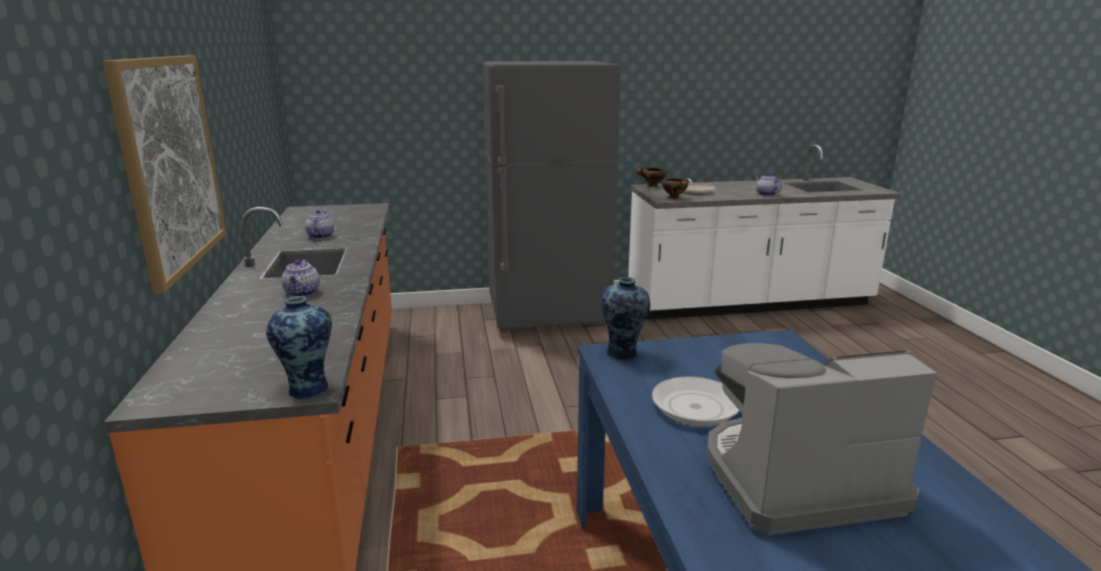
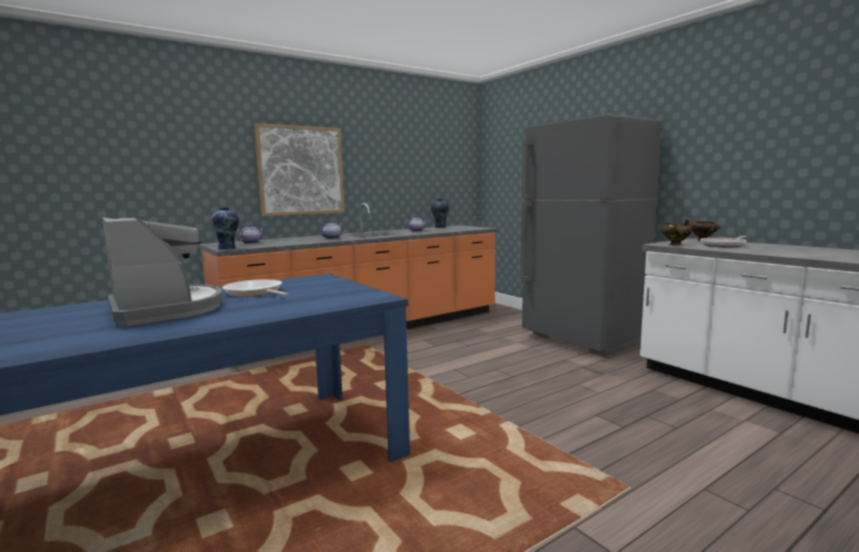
camera: 65 degrees right, 10 degrees down
(623, 353) = (322, 278): vase -> vase (440, 227)
(766, 194) = (798, 255): teapot -> teapot (251, 243)

